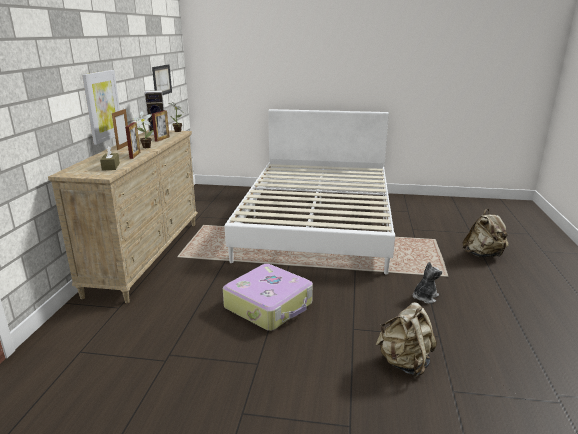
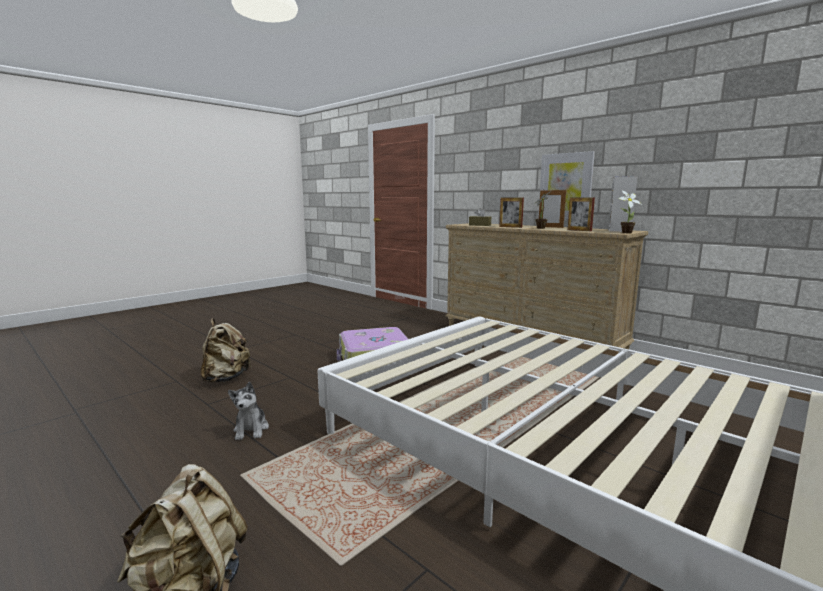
camera: 125 degrees right, 10 degrees down
(161, 80) = (748, 170): picture -> none

